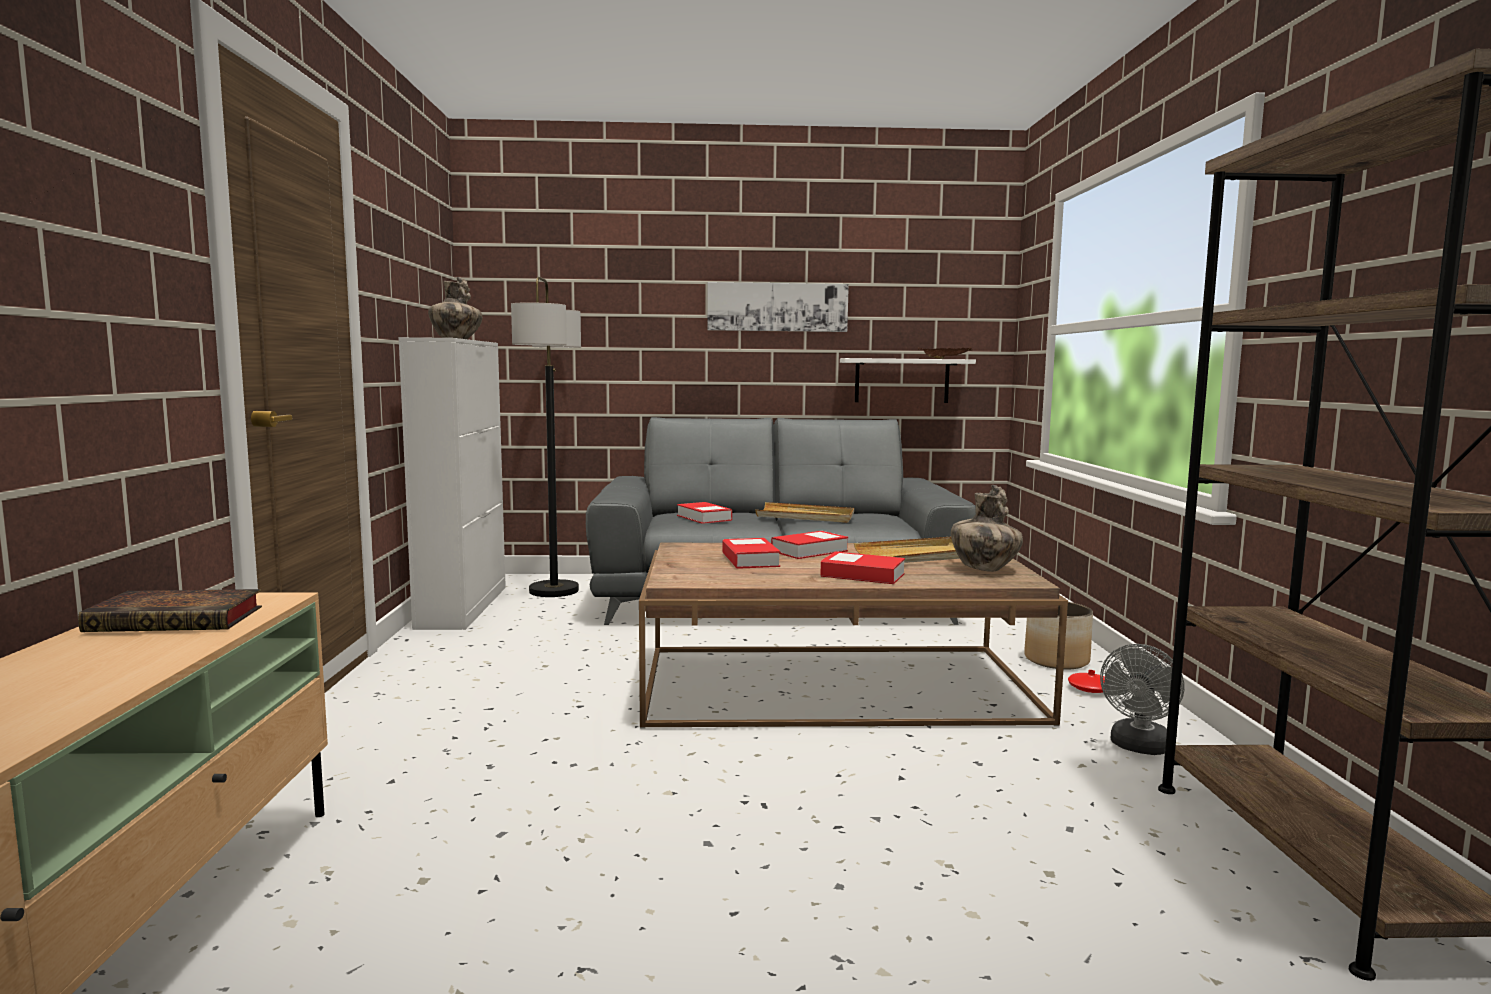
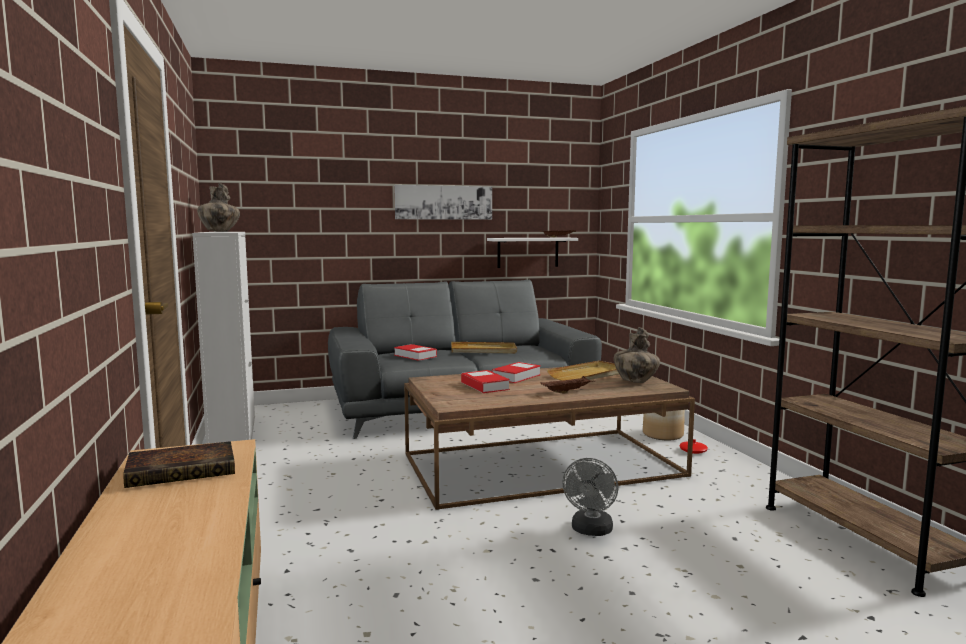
camera: 15 degrees left, 0 degrees up
(554, 590) = (295, 416): floor lamp -> none
(862, 575) = (567, 391): book -> brown tray
(1139, 748) = (741, 485): grey fan -> grey fan (591, 531)

